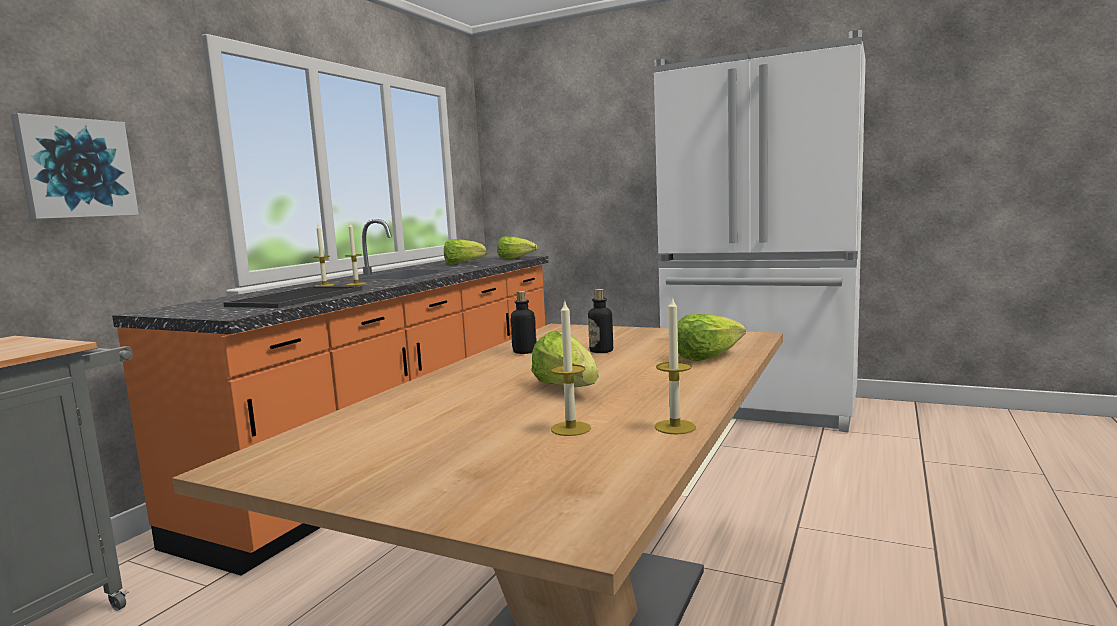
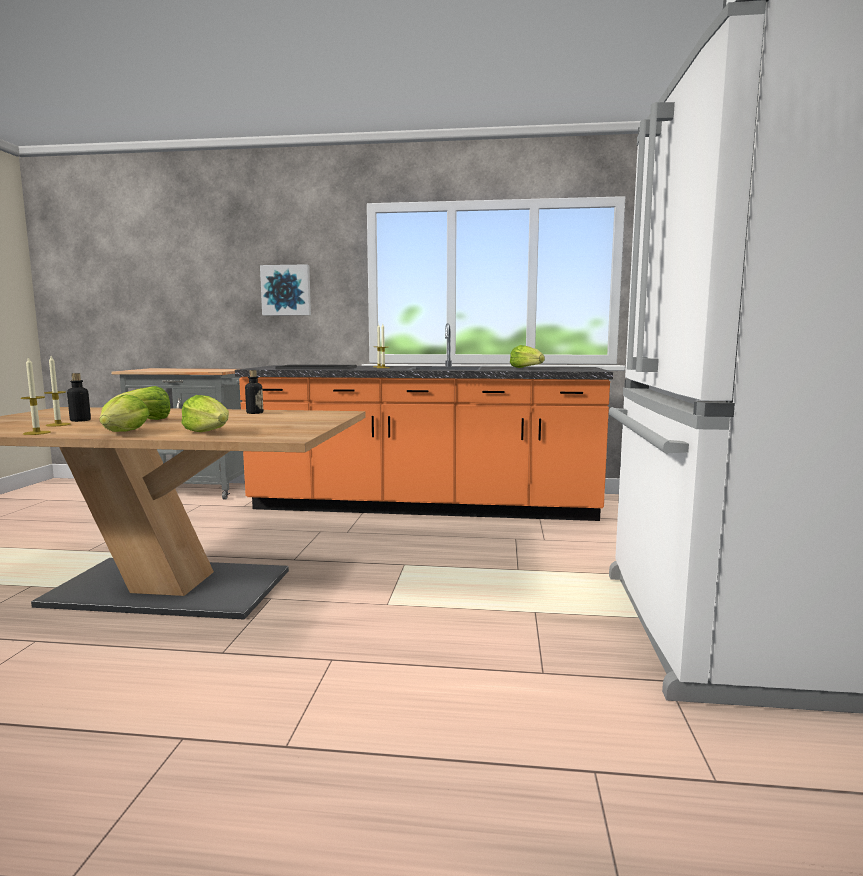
camera: 70 degrees right, 0 degrees up
(516, 258) = (574, 370): lettuce -> lettuce (124, 433)
(601, 351) = (247, 420): bottle -> bottle (80, 420)

